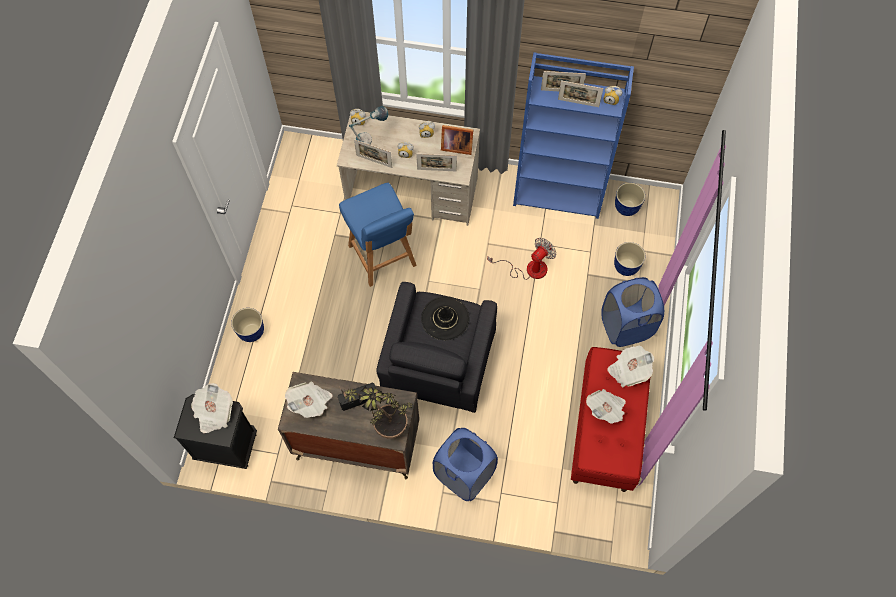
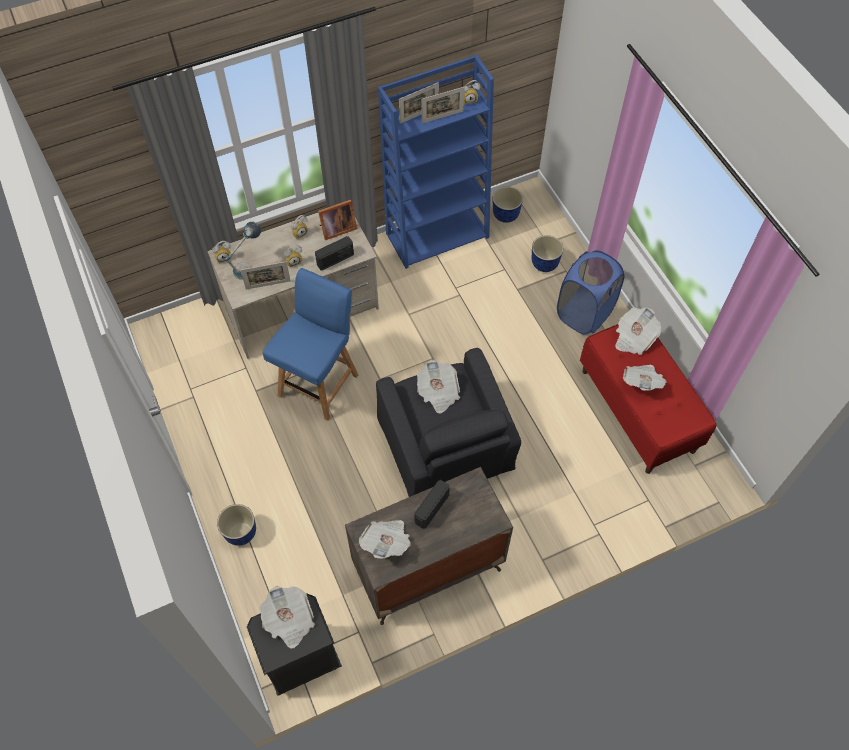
camera: 35 degrees left, 5 degrees down
(382, 257) = (319, 383): blue chair -> blue chair turned 90 degrees counterclockwise
(383, 425) = (474, 517): potted plant -> none
(436, 170) = (335, 259): picture frame -> radio
(445, 318) = (438, 393): black hat -> newspaper
(464, 474) = (549, 530): blue laundry basket -> none
(528, 268) = (462, 314): fan -> none

